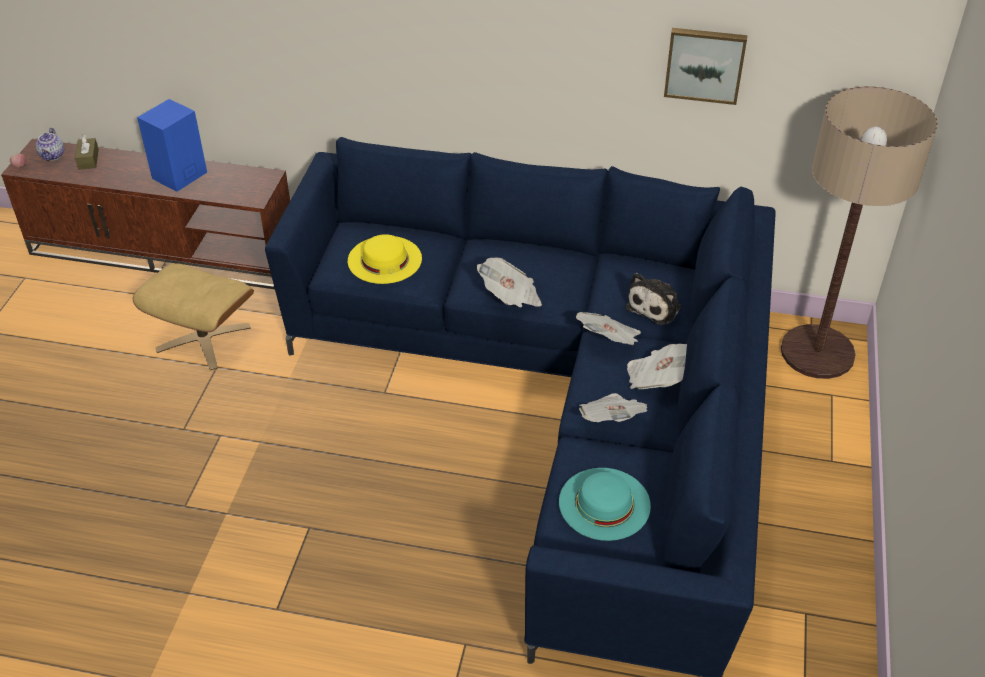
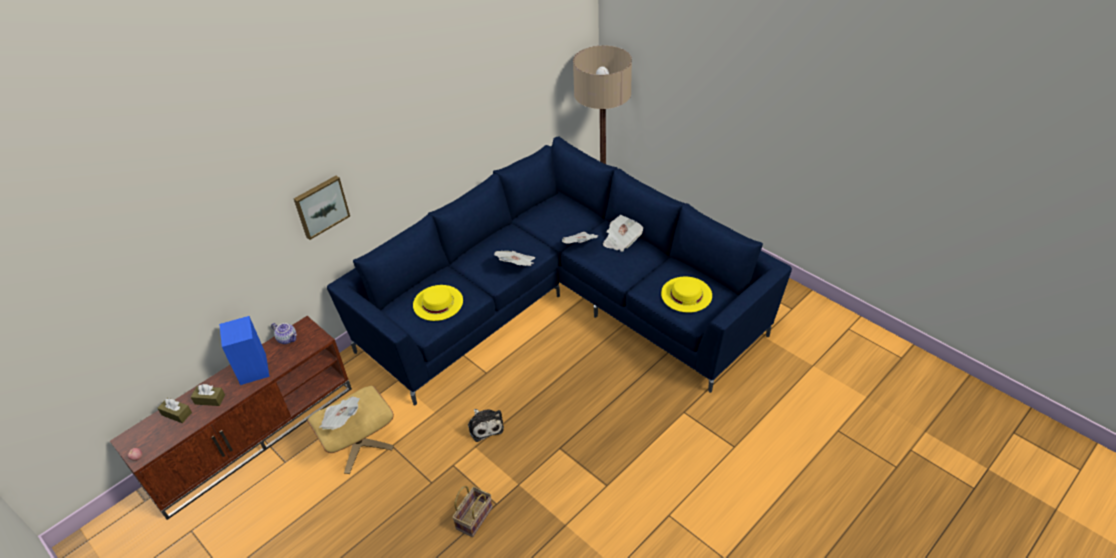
camera: 55 degrees left, 0 degrees up
(53, 155) = (147, 433): teapot -> teapot (288, 339)
(120, 170) = (210, 399): none -> brown tissue box
(155, 494) = (474, 516): none -> basket
(604, 503) = (686, 294): turquoise hat -> yellow hat
(611, 420) = (635, 268): newspaper -> newspaper (341, 420)
(655, 306) = (571, 218): plush toy -> plush toy (485, 426)
(705, 64) = (509, 87): picture -> picture (321, 206)

